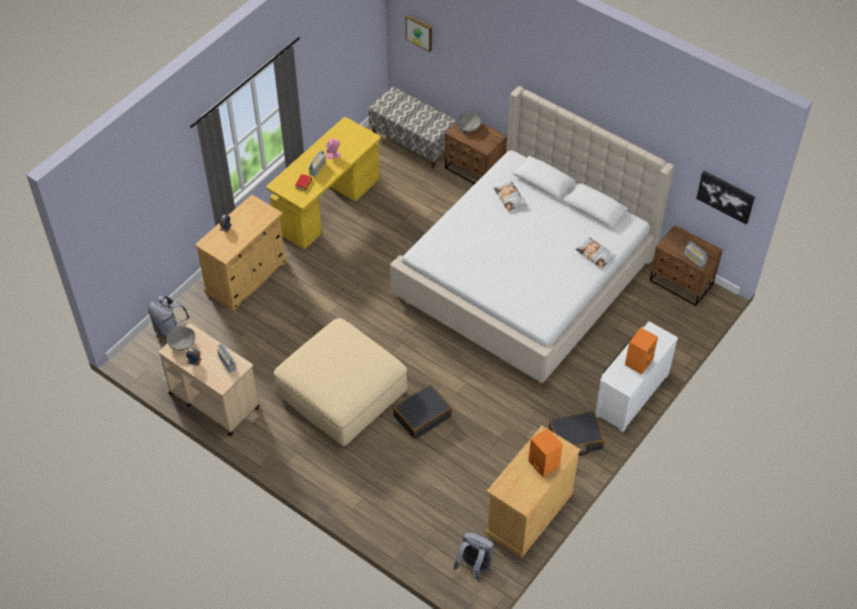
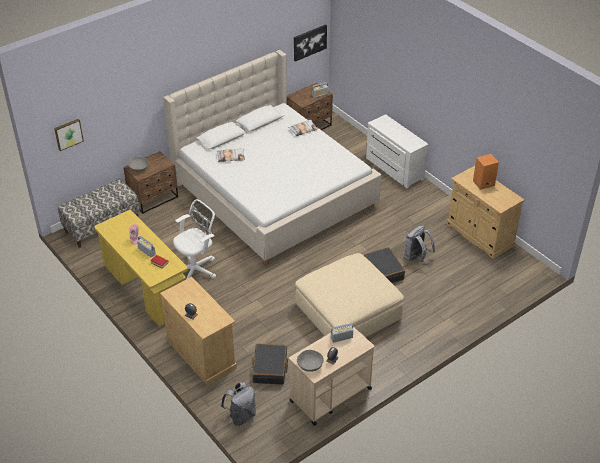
camera: 75 degrees left, 10 degrees down
(369, 239) = (196, 269): none -> white office chair
(474, 567) = (518, 269): grey backpack -> grey backpack (416, 257)
(575, 439) = (424, 201): black suitcase -> black suitcase (270, 368)
(638, 361) = (400, 133): orange speaker -> none

